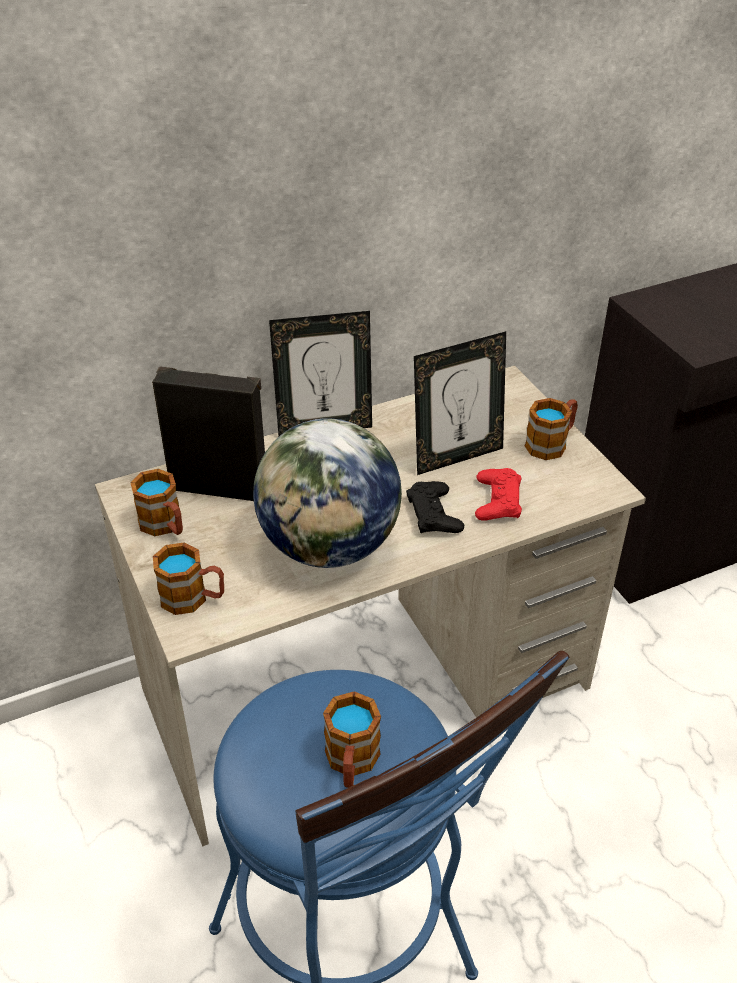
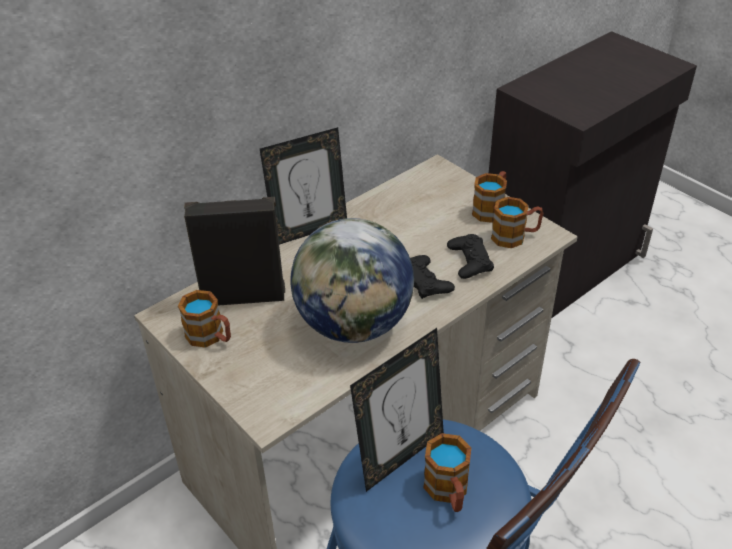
camera: 15 degrees left, 0 degrees up
(193, 598) = (260, 391): mug -> mug (515, 236)
(456, 456) = (423, 233): picture frame -> picture frame (400, 456)
(497, 500) = (469, 261): red game controller -> black game controller

